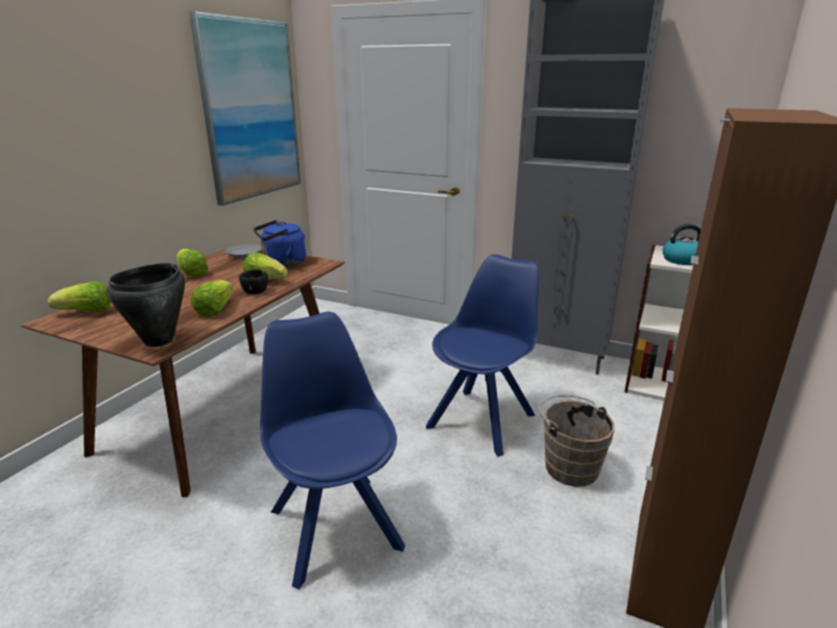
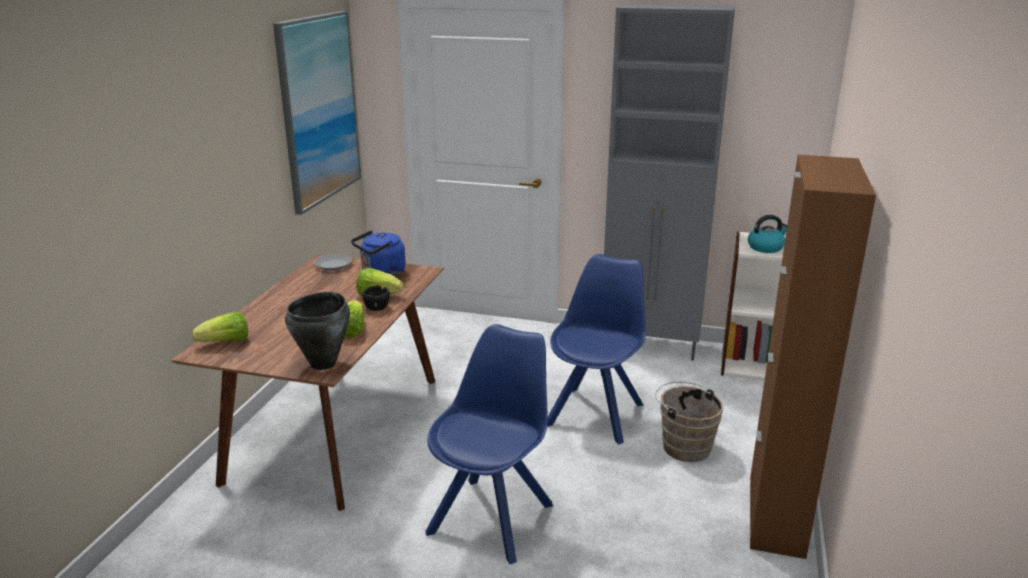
camera: 10 degrees left, 0 degrees up
(192, 273) = (296, 292): lettuce -> none
(334, 525) = (493, 516): blue chair -> blue chair turned 60 degrees clockwise

